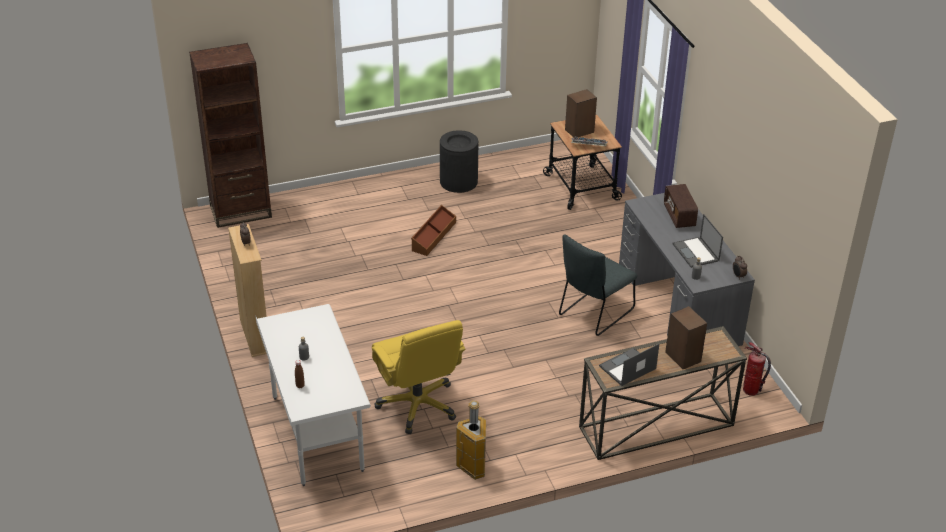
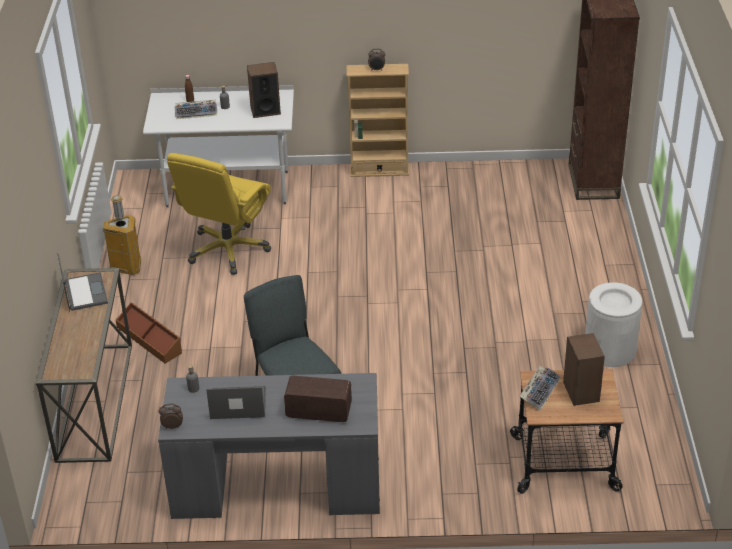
camera: 110 degrees right, 0 degrees up
(321, 374) = (197, 112): none -> keyboard
(418, 405) = (228, 250): yellow office chair -> yellow office chair turned 60 degrees counterclockwise
(433, 236) = (498, 307): brown storage box -> brown storage box (150, 339)
(458, 181) = (610, 349): black trash can -> white trash can
(683, 357) = (71, 335): speaker -> speaker (265, 110)
(750, 390) = (95, 497): fire extinguisher -> none

